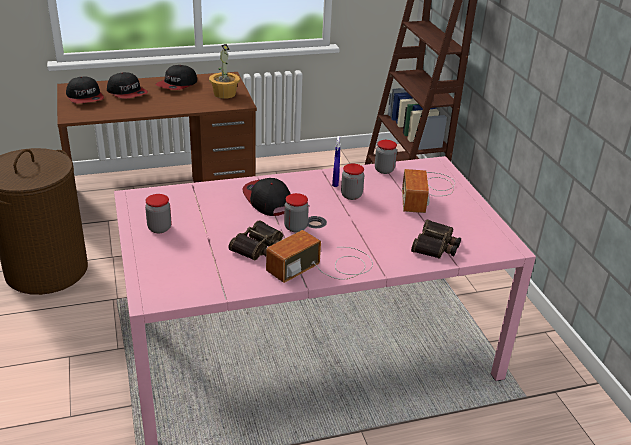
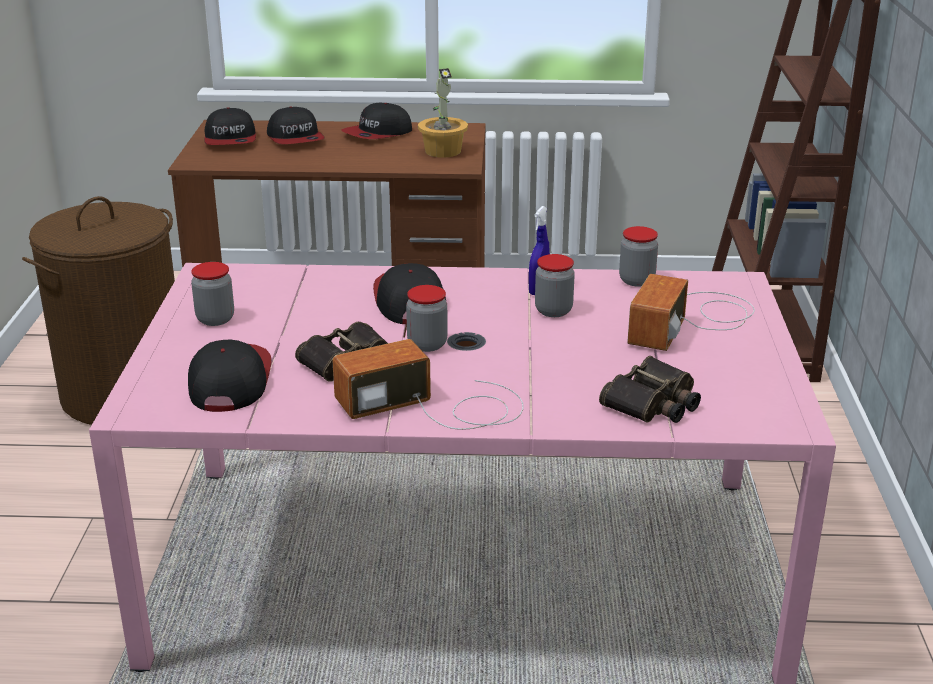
camera: 20 degrees right, 5 degrees down
(195, 269) = (229, 381): none -> cap

